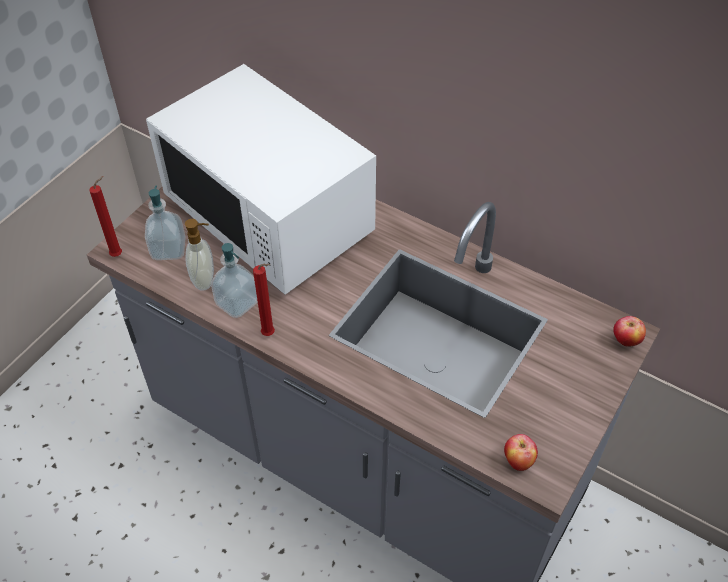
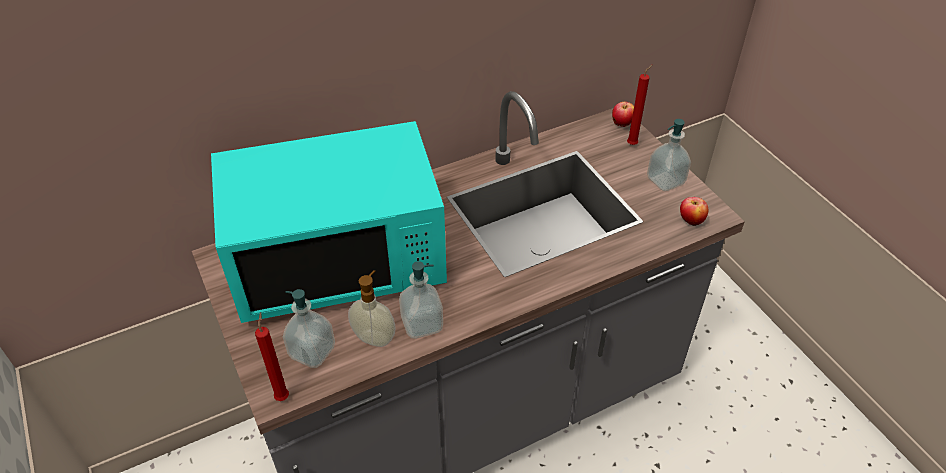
camera: 60 degrees left, 5 degrees down
(270, 218) = (339, 261): white microwave -> turquoise microwave
(270, 334) = (476, 315): red candle -> red candle (633, 144)
(565, 415) = (665, 180): none -> soap dispenser

